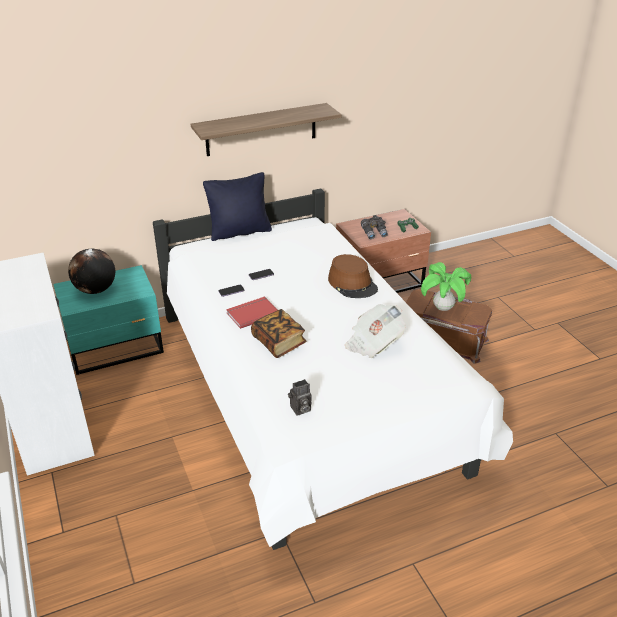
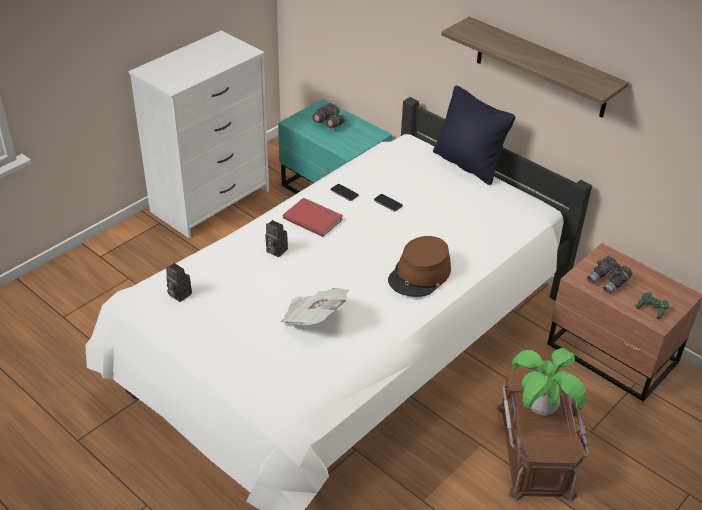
camera: 65 degrees right, 5 degrees up
(95, 290) = (329, 124): globe -> grey binoculars
(279, 342) = (275, 250): book -> camera

